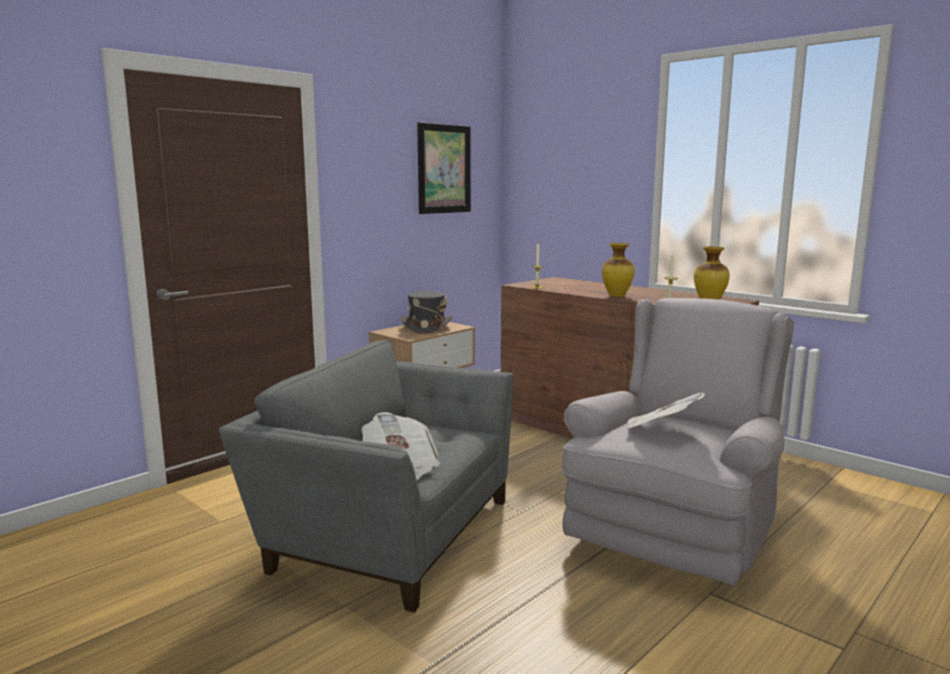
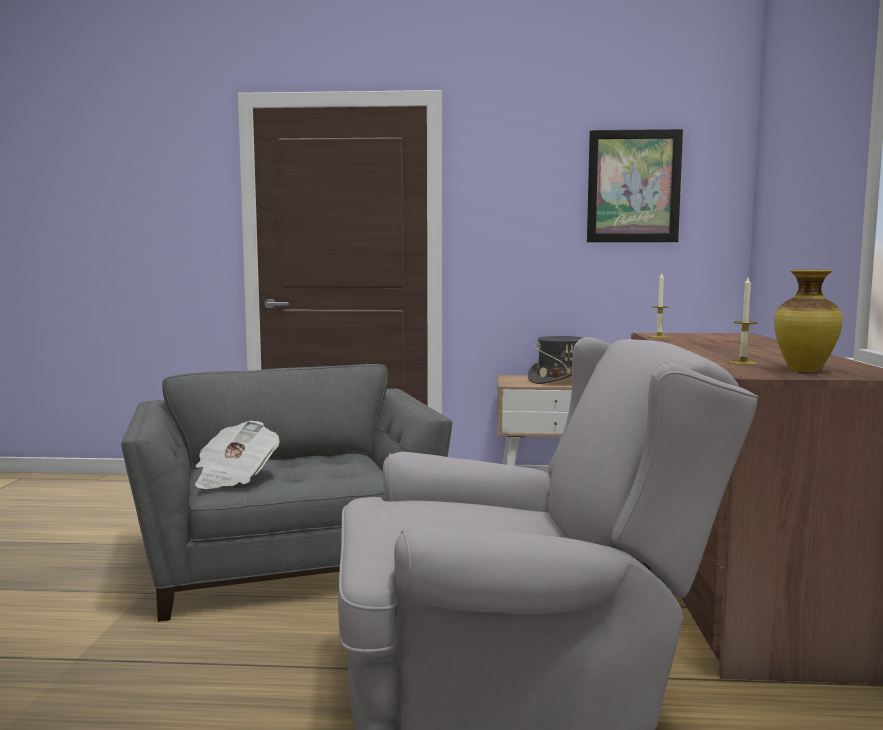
camera: 50 degrees right, 5 degrees down
(616, 296) = (705, 351): vase -> none
(660, 431) = (434, 513): newspaper -> none

